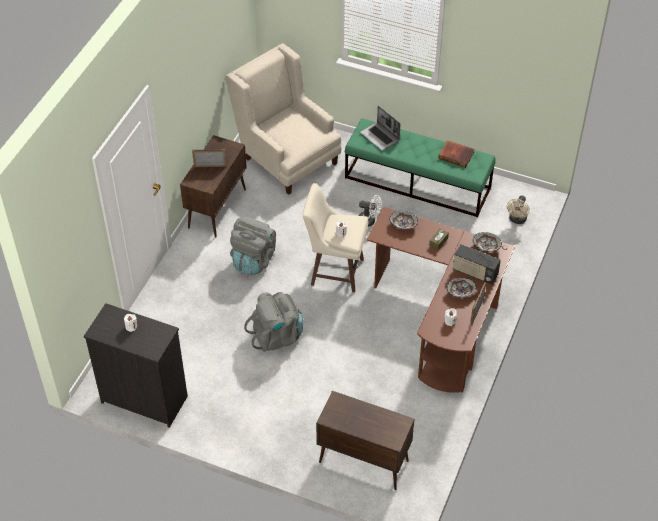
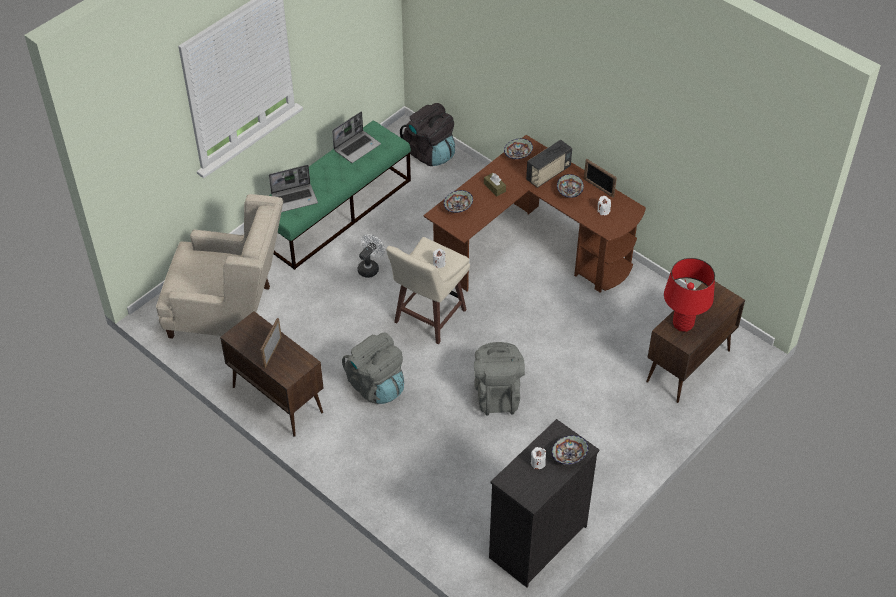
camera: 70 degrees left, 0 degrees up
(144, 344) = (569, 456): none -> bowl
(285, 157) = (230, 312): beige armchair -> beige armchair turned 150 degrees counterclockwise
(349, 411) = (683, 324): none -> red table lamp
(456, 155) = (357, 147): book -> laptop
(517, 220) = (430, 153): beige fan -> black backpack

